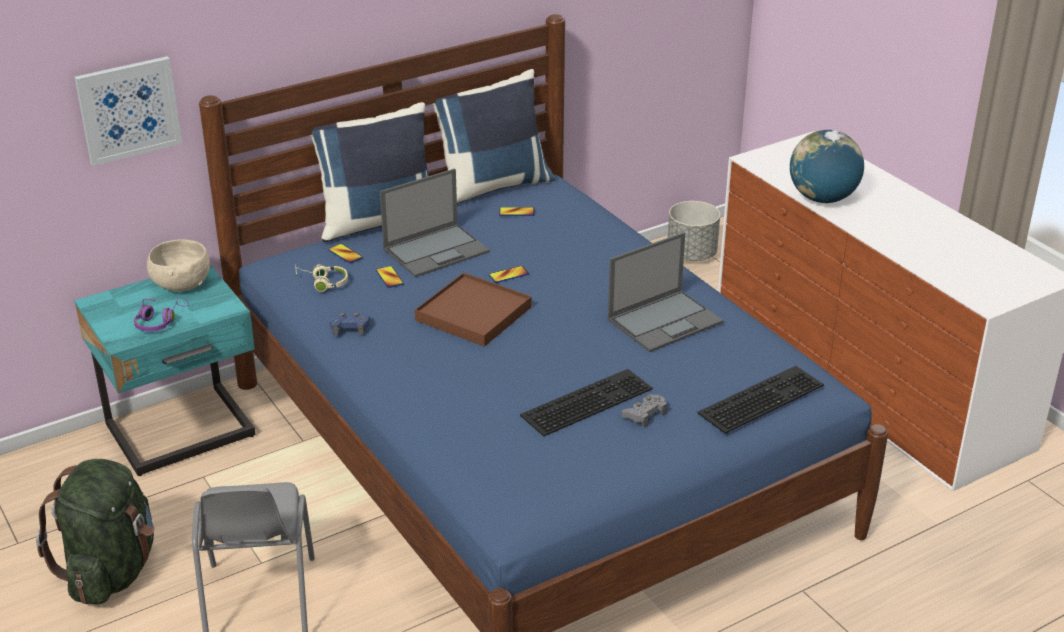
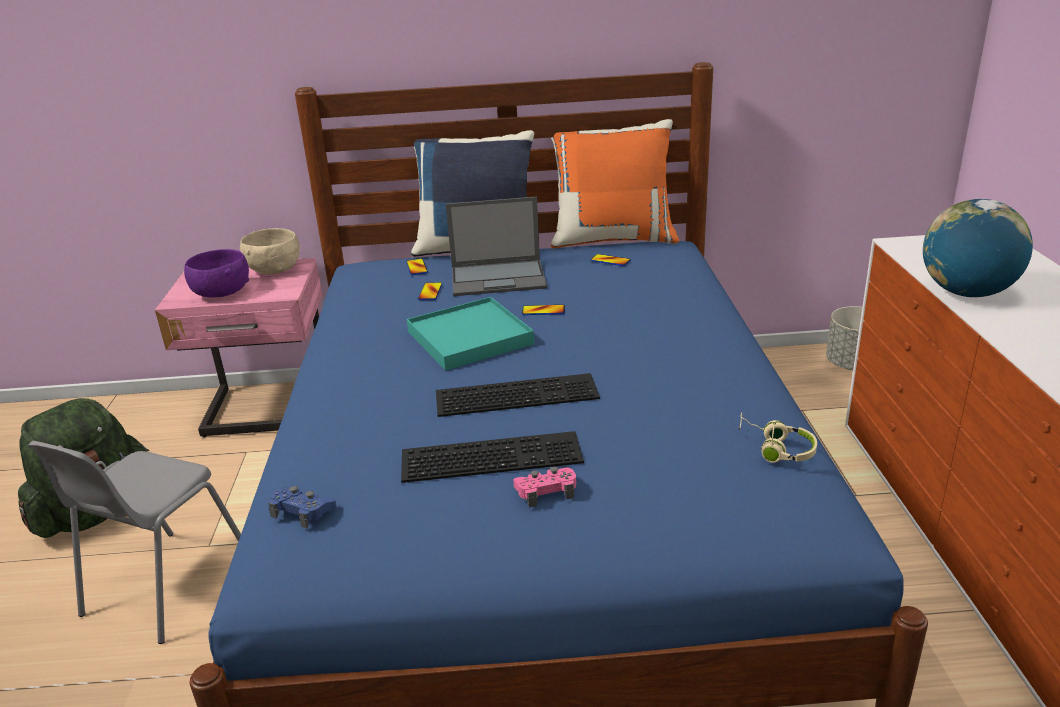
camera: 30 degrees right, 5 degrees down
(128, 109) = (233, 90): picture -> none
(159, 321) = (221, 293): purple headphones -> purple bowl
(183, 433) = (269, 412): turquoise nightstand -> pink nightstand
(322, 283) = (369, 285): beige headphones -> beige headphones (775, 448)
(349, 327) = (346, 326): blue game controller -> blue game controller (302, 511)
(473, 314) = (469, 338): brown tray -> turquoise tray
(492, 186) = (613, 239): blue pillow -> orange pillow
(644, 414) = (546, 491): grey game controller -> pink game controller
(665, 320) = (672, 389): laptop -> none
(760, 397) = (721, 513): keyboard -> keyboard (518, 393)

